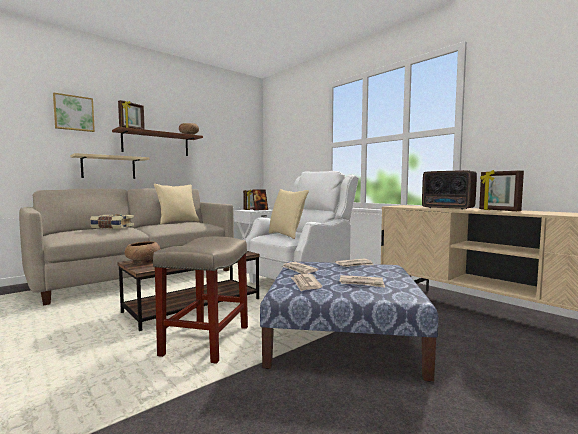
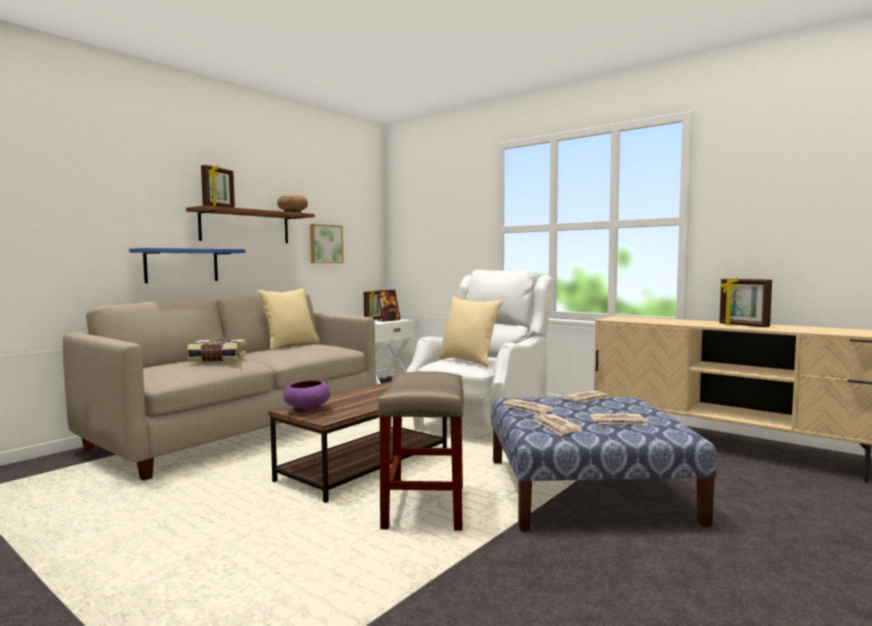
camera: 10 degrees left, 0 degrees up
(74, 113) = (134, 184): picture -> picture (325, 244)
(108, 167) = (182, 265): beige shelf -> blue shelf
(143, 262) = (307, 410): brown bowl -> purple bowl
(448, 208) = (682, 322): radio -> none

